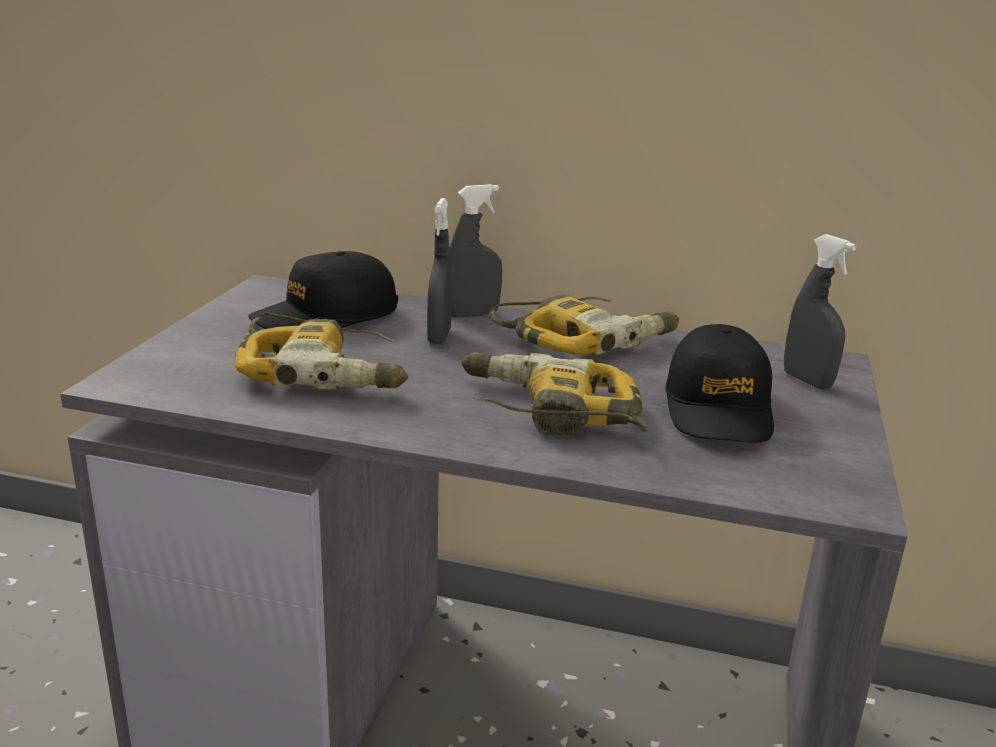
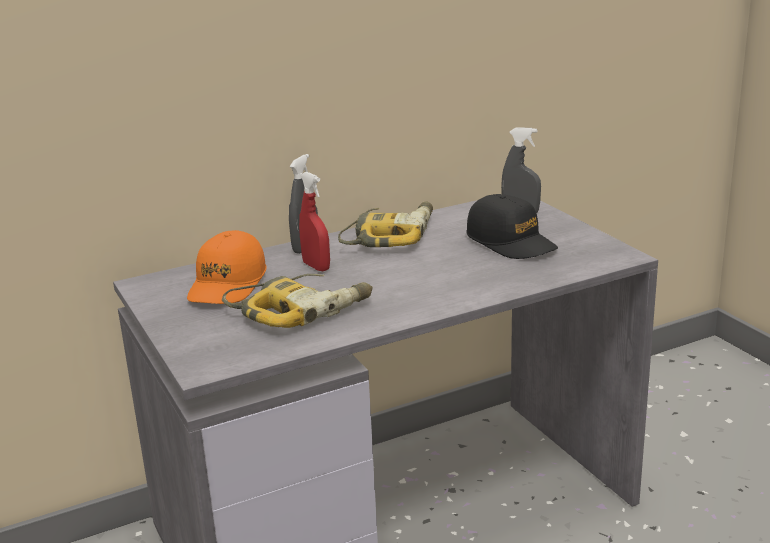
camera: 40 degrees left, 0 degrees up
(326, 316) = (227, 284): black cap -> orange cap
(439, 336) = (316, 266): grey spray bottle -> red spray bottle
(547, 412) = (448, 277): power drill -> none

